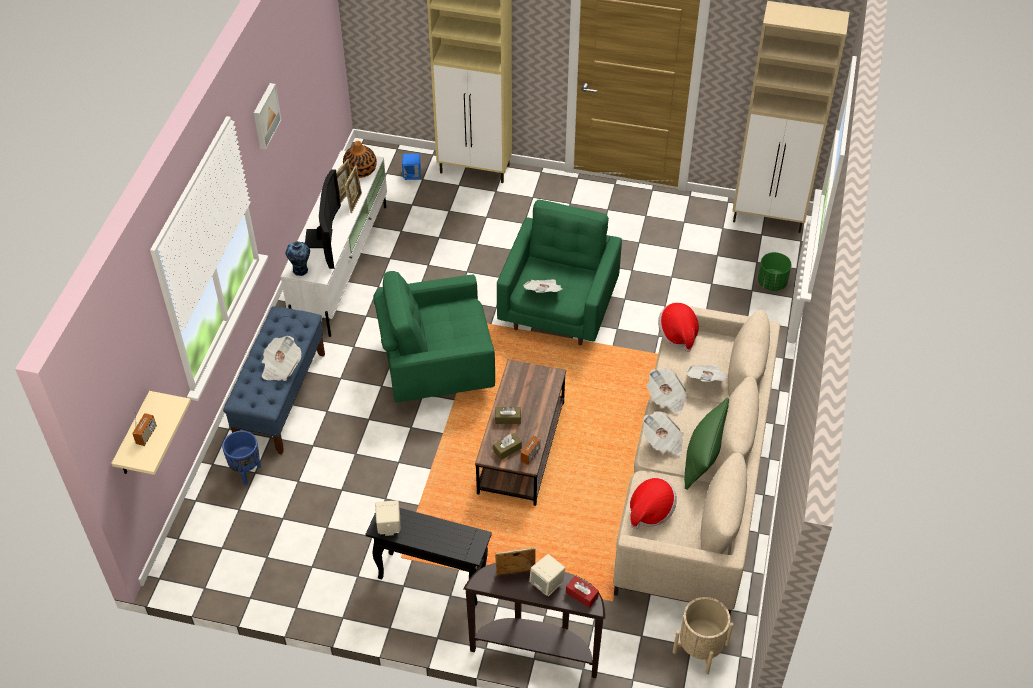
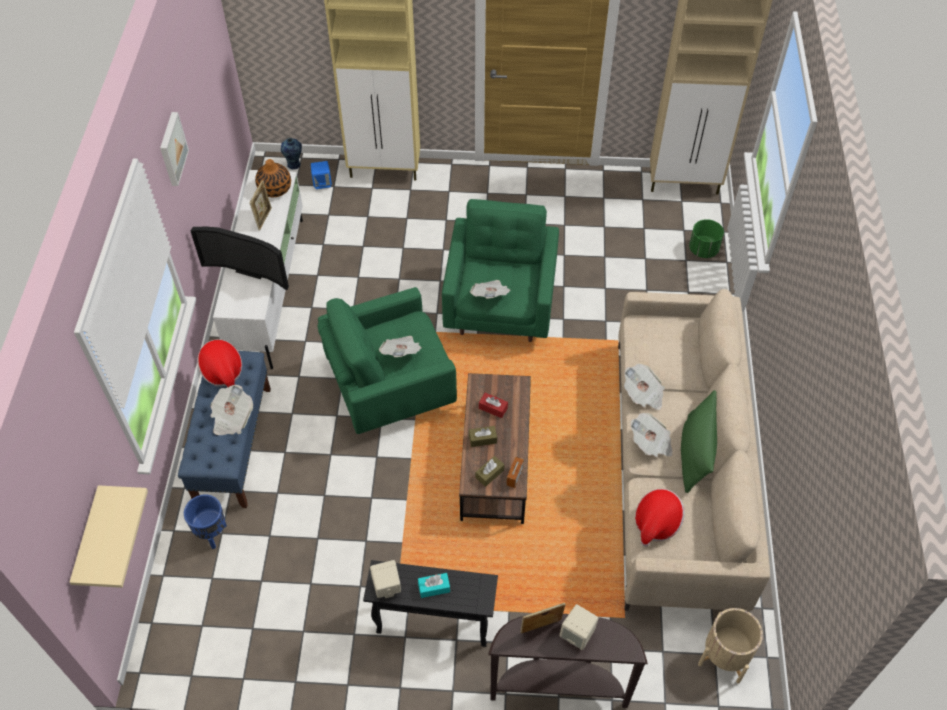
camera: 10 degrees left, 5 degrees up
(146, 435) = (104, 541): radio -> none
(301, 271) = (233, 308): vase -> vase (294, 165)
(323, 239) = (251, 269): television -> television turned 120 degrees clockwise
(355, 202) = (276, 225): picture frame -> none
(431, 534) = (434, 588): none -> turquoise tissue box
(582, 595) = (617, 641): red tissue box -> red tissue box (493, 408)
(678, 334) = (638, 322): hat -> hat (222, 372)
(706, 380) = (678, 368): newspaper -> newspaper (401, 353)

